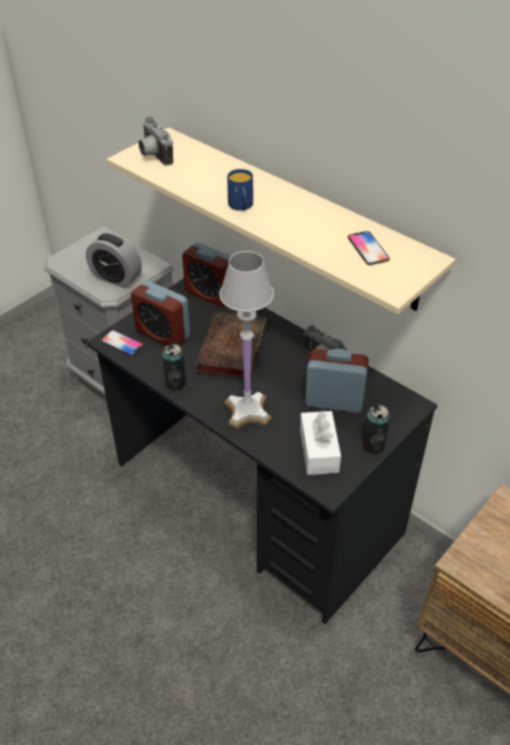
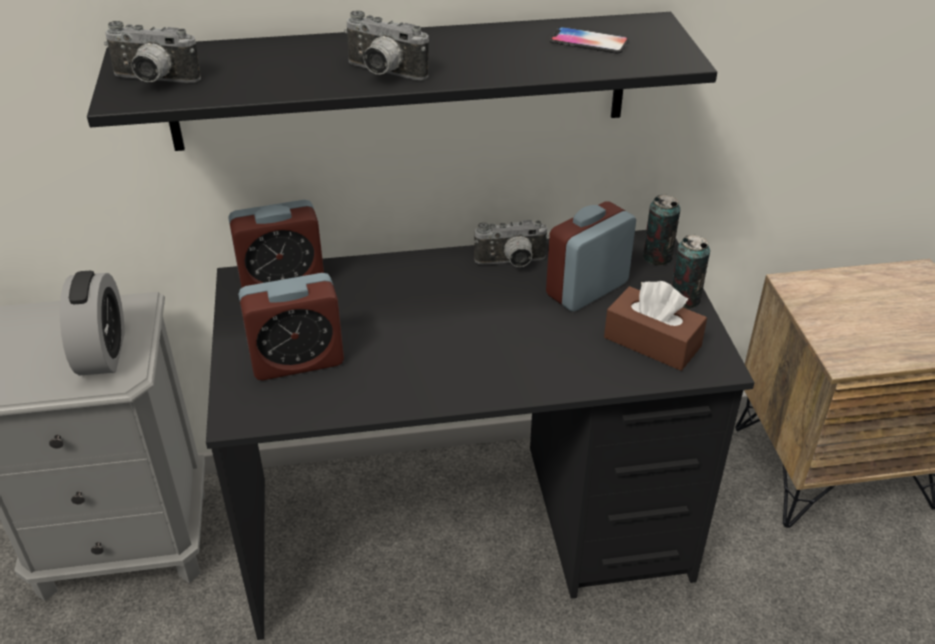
camera: 50 degrees left, 5 degrees down
(116, 278) = (102, 353): alarm clock -> alarm clock turned 75 degrees counterclockwise
(122, 343) = (261, 407): phone -> none
(175, 383) = (403, 397): can -> can (657, 257)
(232, 347) = (402, 316): book -> none
(241, 206) = (383, 74): blue mug -> camera
(247, 410) = (526, 362): white table lamp -> none
(295, 217) = (400, 82): beige shelf -> black shelf
(319, 450) = (652, 342): white tissue box -> brown tissue box

